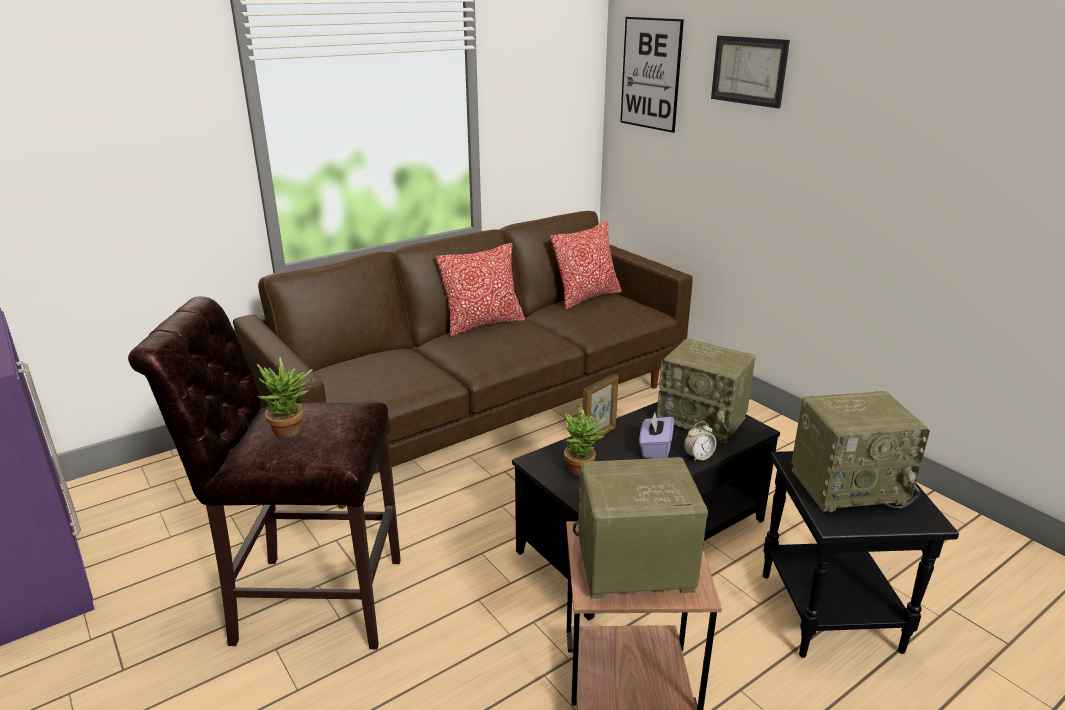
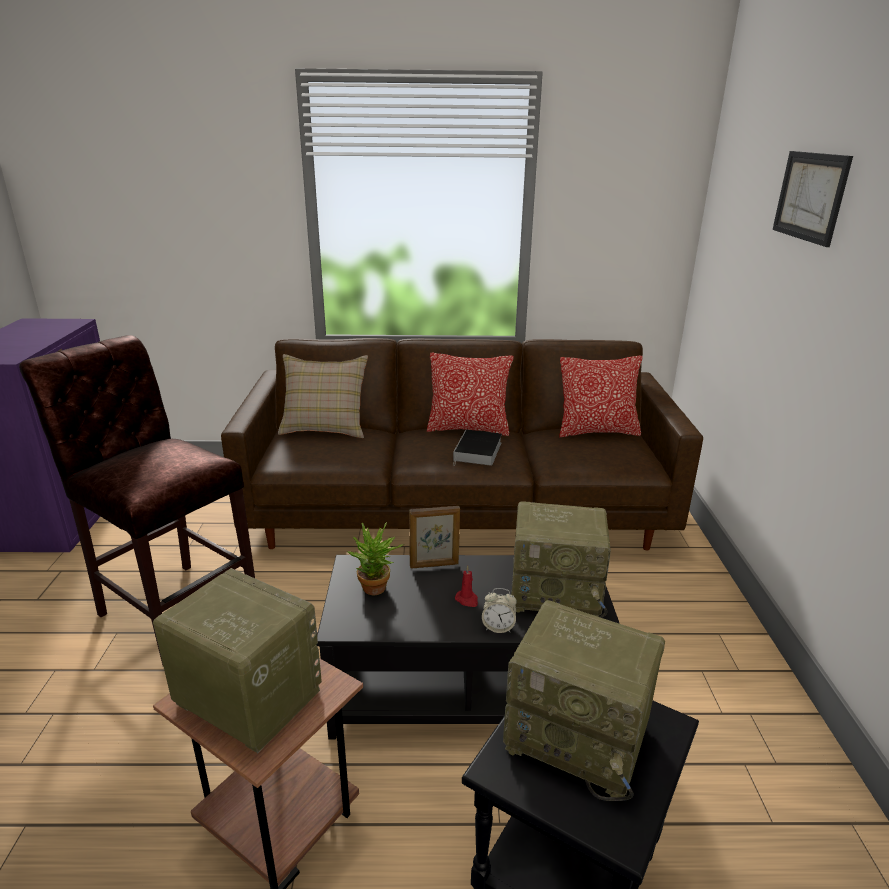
camera: 35 degrees right, 0 degrees up
(292, 432) = (135, 461): potted plant -> none
(347, 361) = (325, 427): none -> beige pillow
(519, 340) = (478, 452): none -> book
(650, 74) = (734, 197): picture -> none
(655, 449) = (467, 600): purple tissue box -> red candle
(703, 420) = (557, 592): radio -> radio turned 60 degrees counterclockwise

